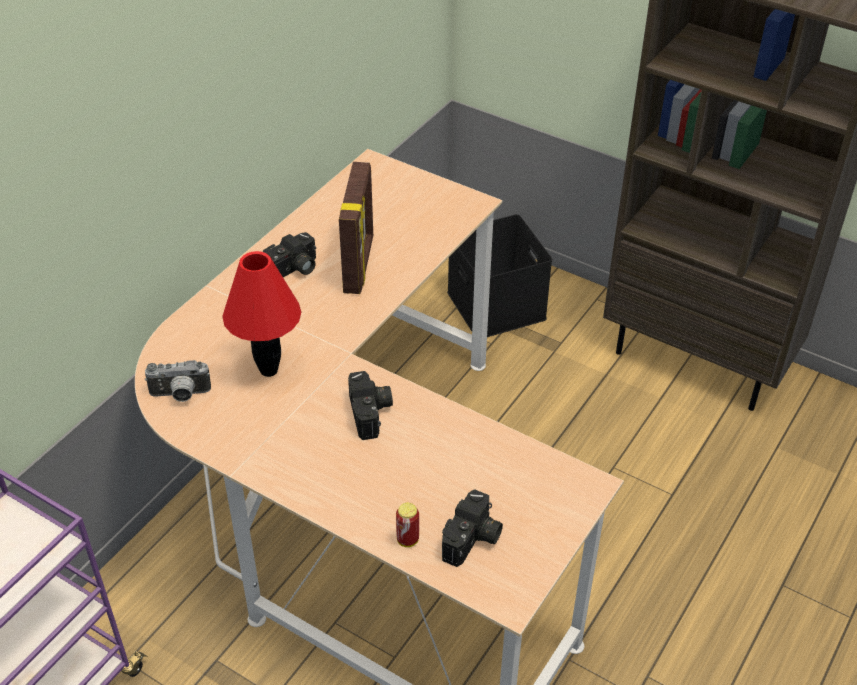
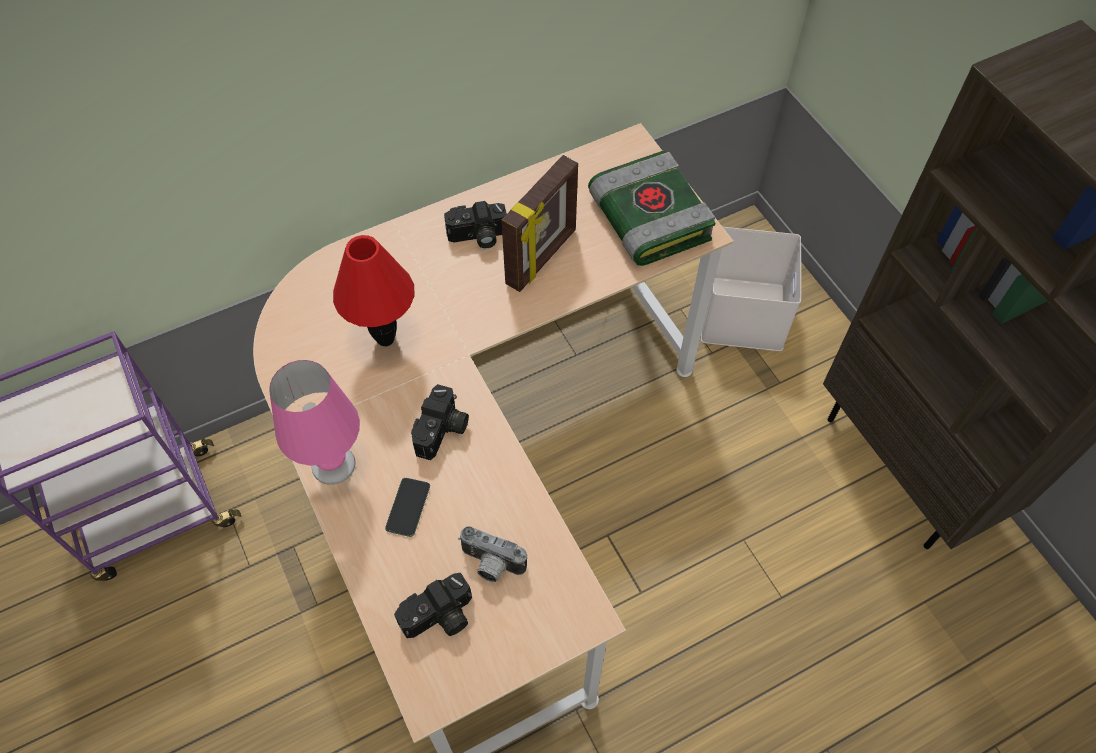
camera: 30 degrees right, 15 degrees up
(180, 395) = (295, 329): camera -> camera (490, 565)
(295, 476) = (334, 464): none -> pink table lamp
(384, 478) = (408, 507): none -> phone
(407, 540) = (383, 585): can -> none
(423, 208) = (647, 218): none -> book
(498, 306) = (744, 315): black storage box -> white storage box

